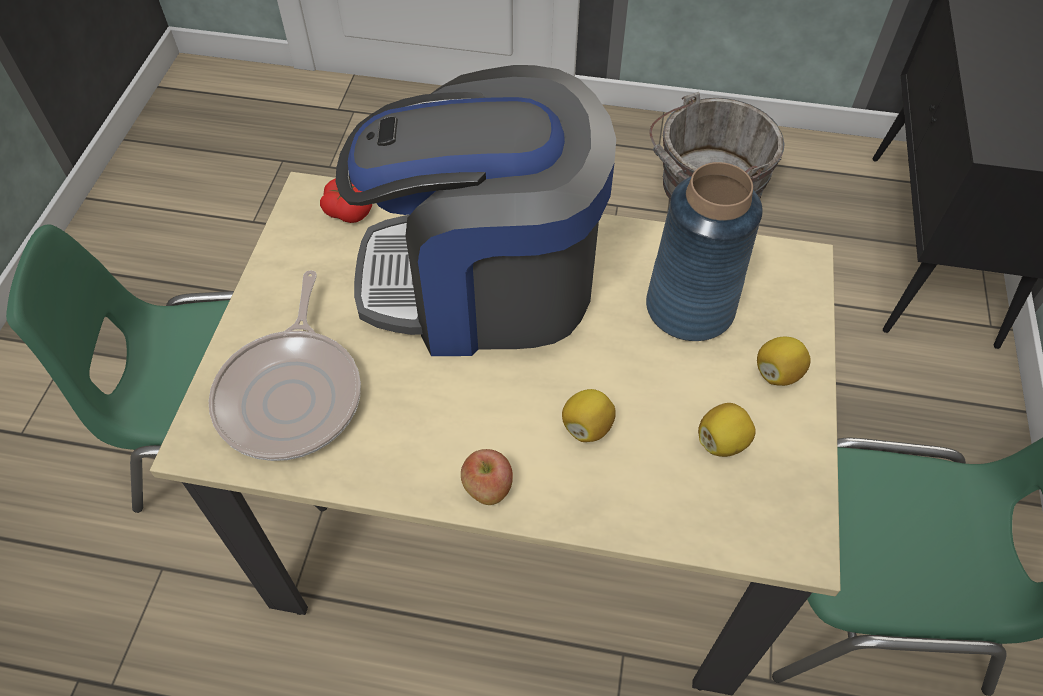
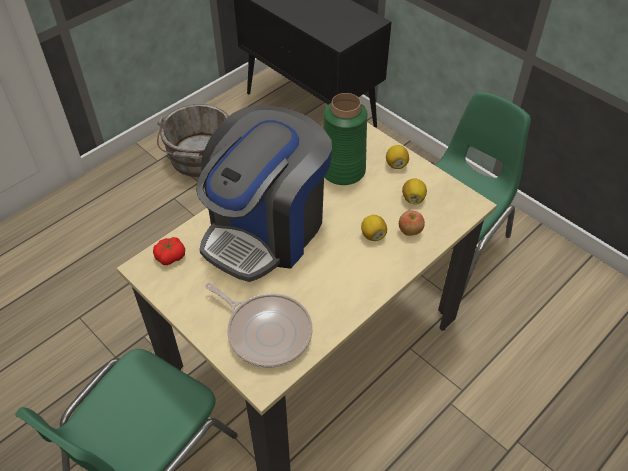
camera: 55 degrees left, 5 degrees down
(487, 489) = (376, 284): apple -> apple (410, 232)
(689, 307) = (342, 170): blue vase -> green vase

